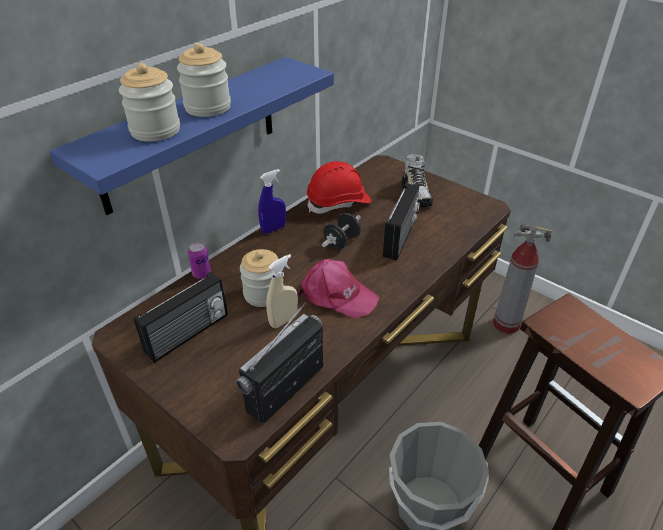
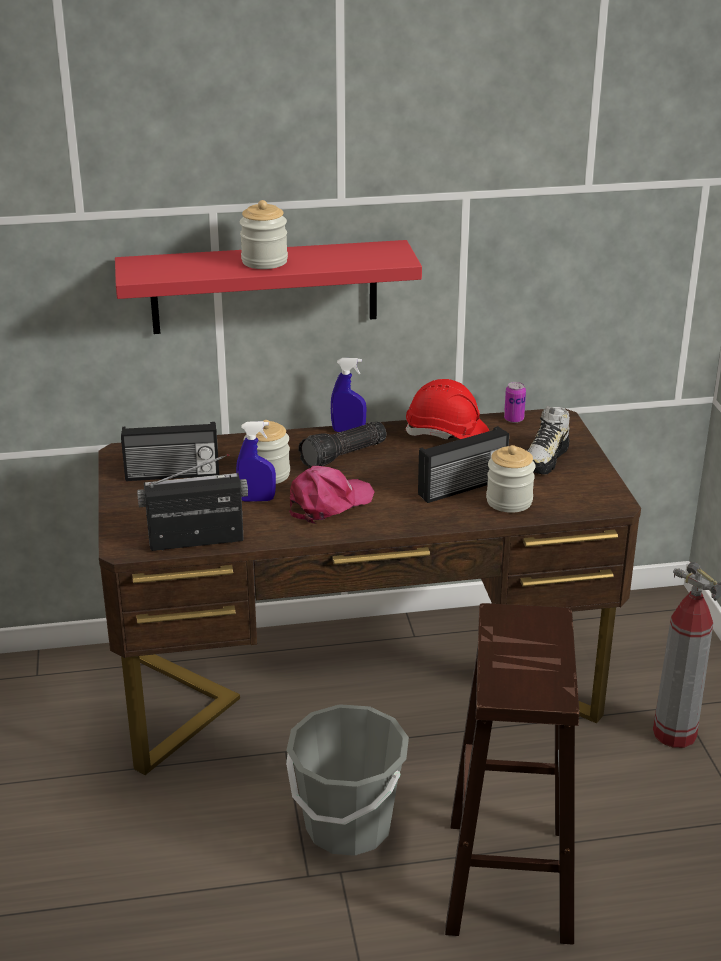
camera: 40 degrees right, 10 degrees down
(155, 130) = (200, 266): jar -> jar (509, 501)
(191, 134) = (264, 287): blue shelf -> red shelf
(201, 274) = (238, 439): can -> can (514, 419)
(283, 321) = (257, 499): beige spray bottle -> blue spray bottle
(296, 250) = (344, 456): none -> flashlight
(337, 295) = (329, 503): pink cap -> pink cap turned 105 degrees counterclockwise
(342, 242) = (397, 467): black dumbbell -> none

